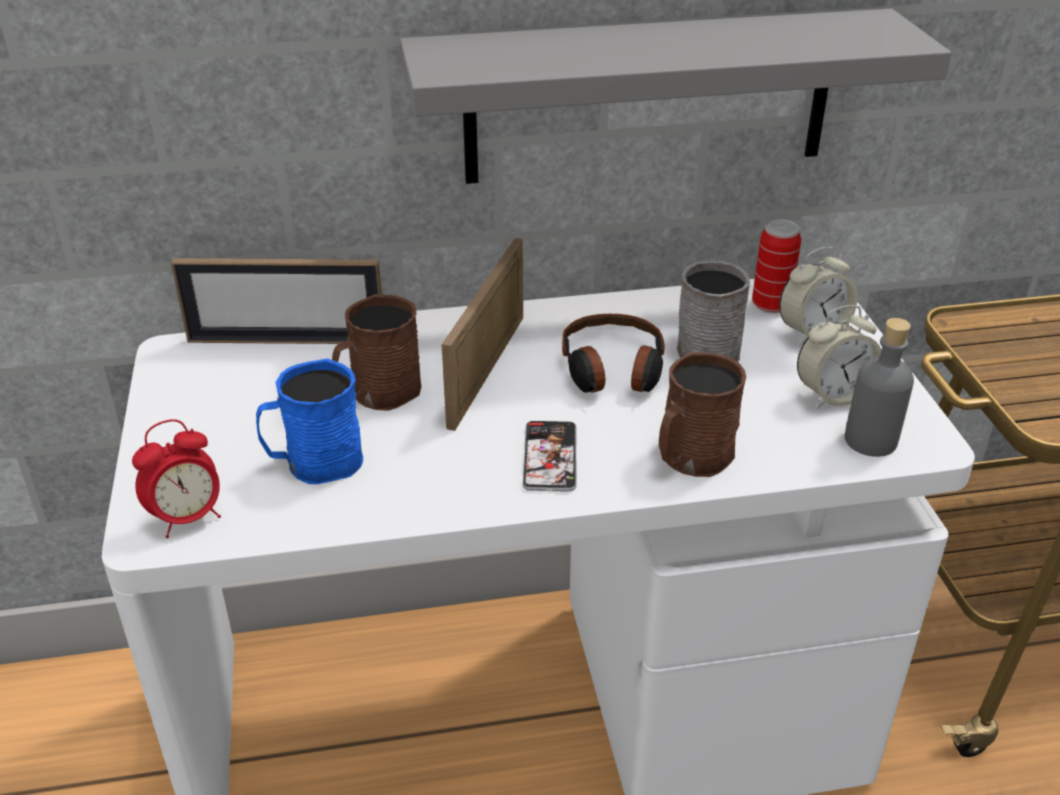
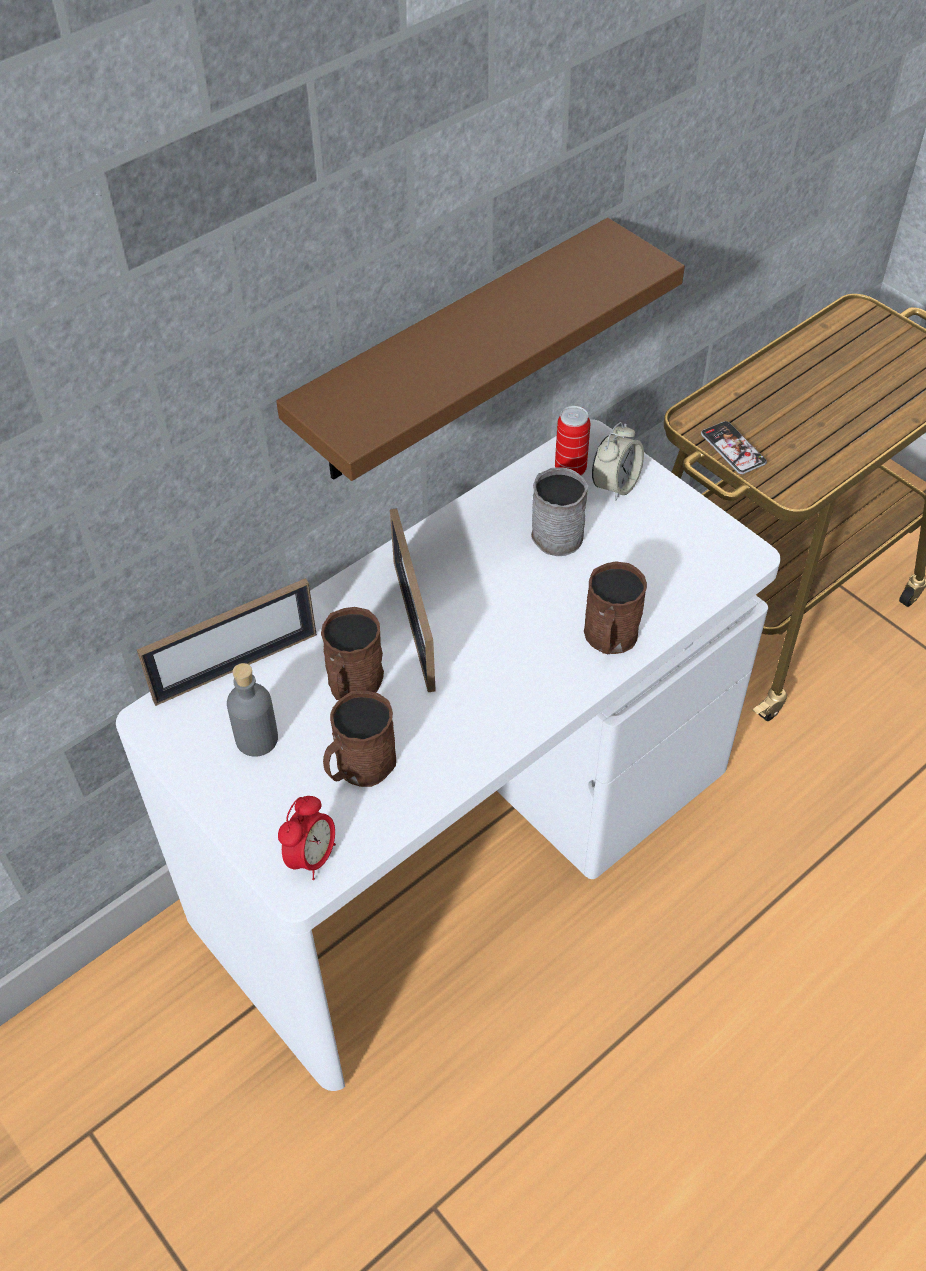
camera: 30 degrees left, 15 degrees up
(314, 463) = (359, 767): blue mug -> brown mug
(550, 457) = (518, 682): phone -> phone (733, 448)
(613, 370) = (503, 583): headphones -> none
(649, 97) = (453, 355): grey shelf -> brown shelf
(833, 395) = (664, 539): alarm clock -> none
(871, 440) = (711, 569): grey bottle -> grey bottle (257, 739)

